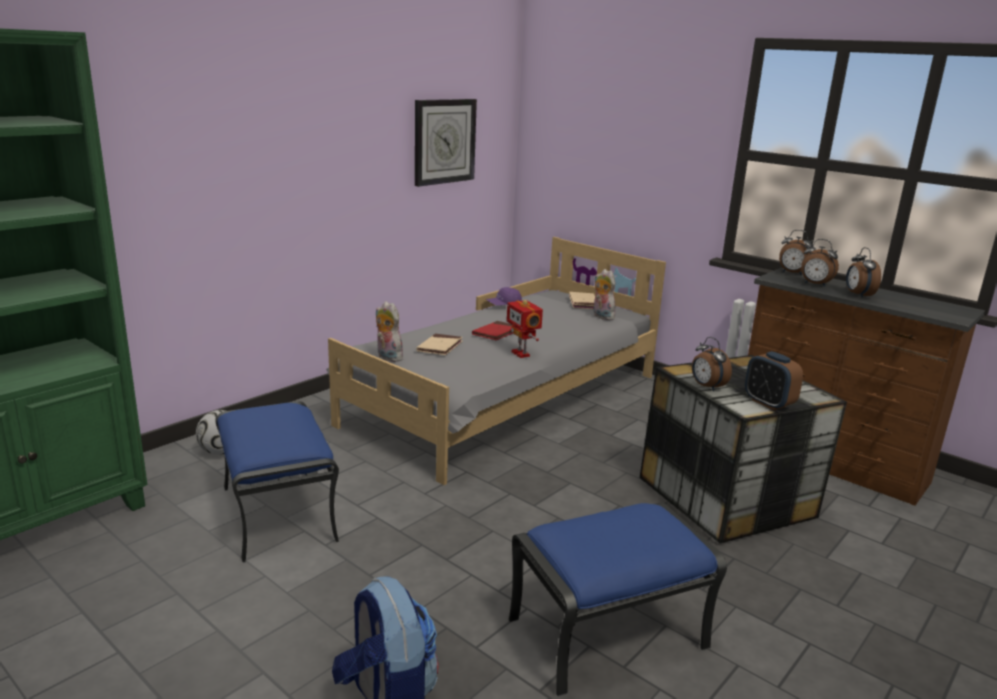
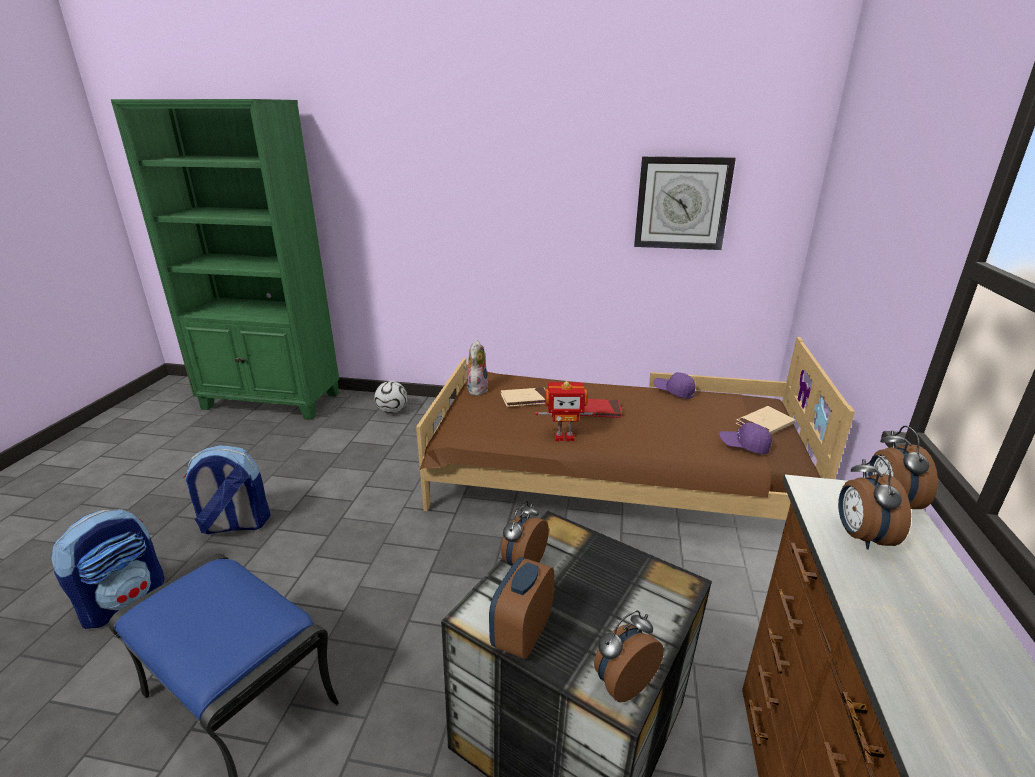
camera: 60 degrees right, 5 degrees up
(276, 512) = (332, 461): blue ottoman -> none
(325, 603) = (234, 524): none -> backpack
(506, 400) = (608, 483): grey bed -> brown bed
(521, 354) = (564, 437): toy robot -> toy robot turned 120 degrees counterclockwise
(601, 316) = (744, 446): plush toy -> purple cap
(857, 295) = (884, 600): alarm clock -> alarm clock (622, 682)

